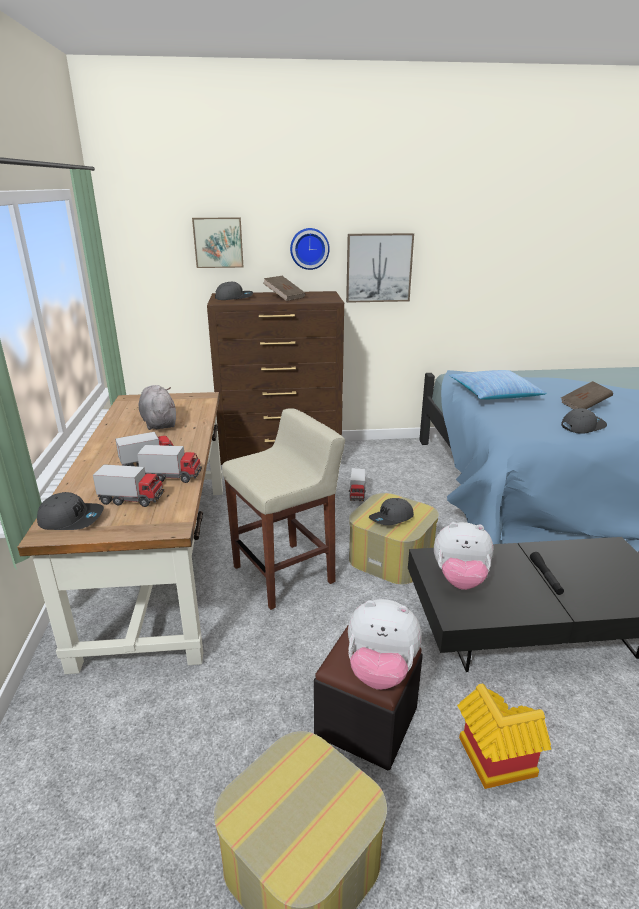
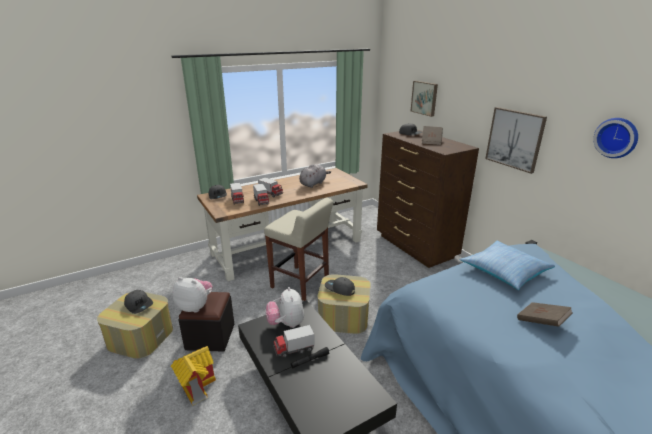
camera: 65 degrees right, 0 degrees up
(309, 248) = (471, 112): wall clock -> wall clock (617, 137)
(357, 494) = (402, 285): toy truck -> toy truck (294, 350)
(380, 671) = (195, 306): plush toy -> plush toy turned 120 degrees clockwise
(582, 426) = (483, 323): grey cap -> grey cap (139, 305)

